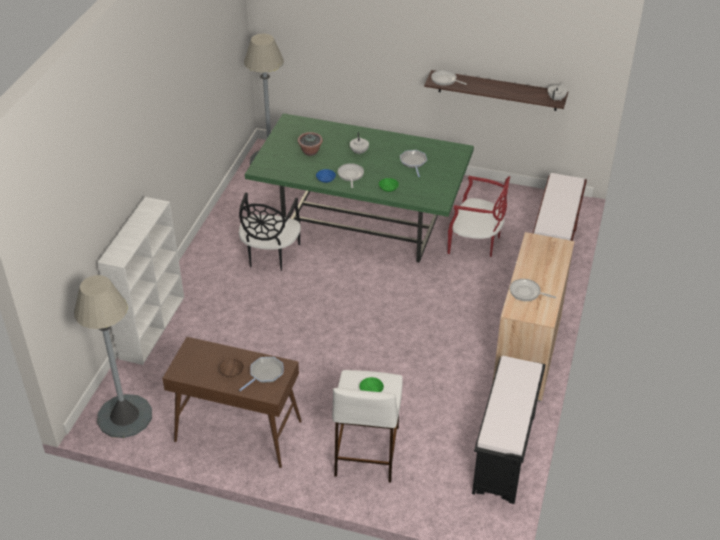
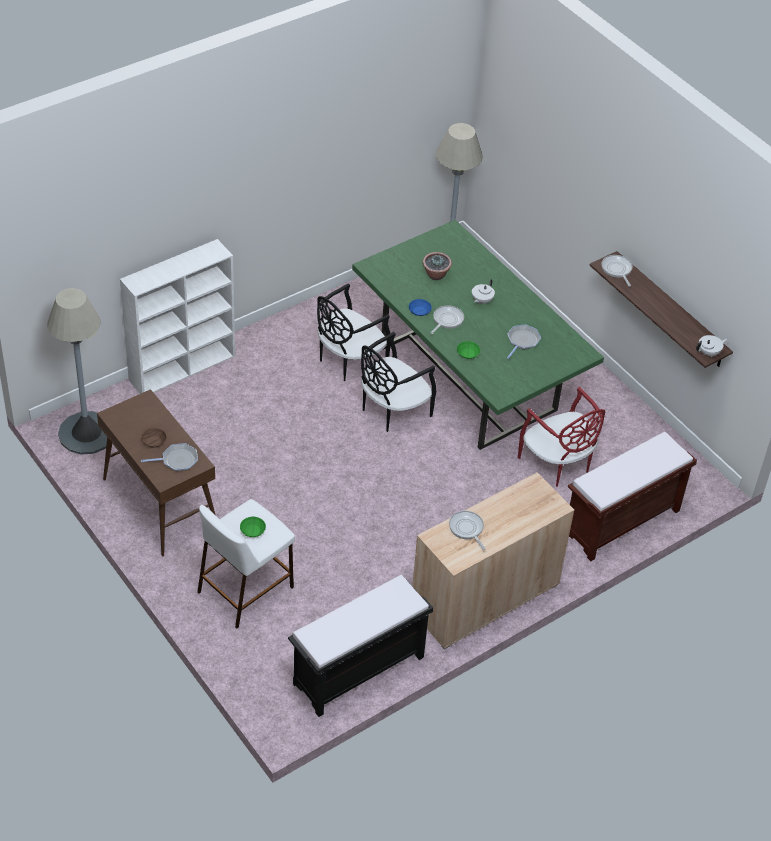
camera: 35 degrees right, 5 degrees up
(335, 270) = (392, 410): none -> black chair

